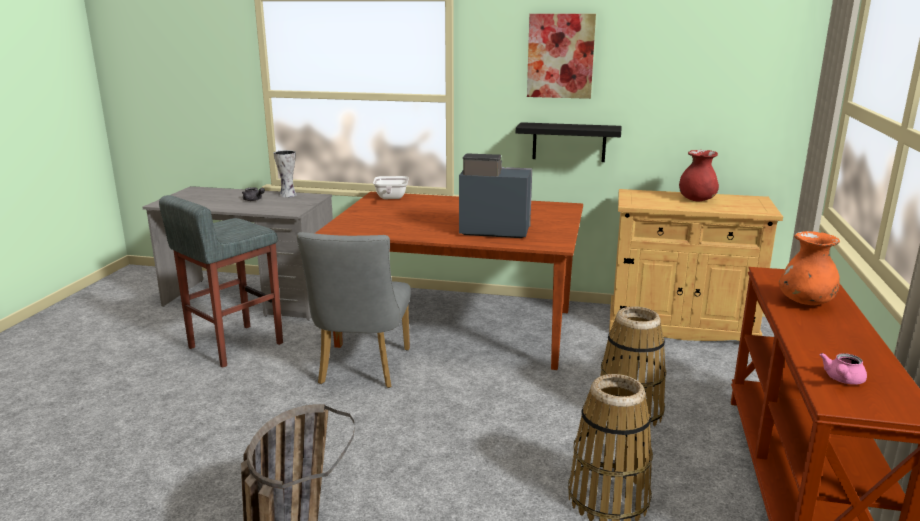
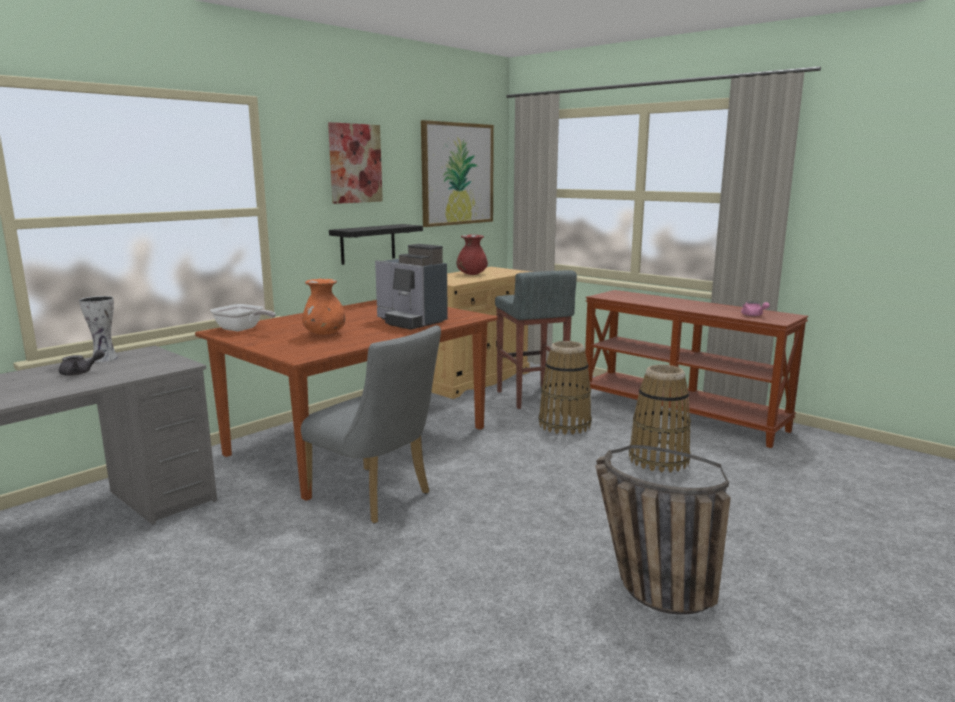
camera: 60 degrees left, 5 degrees down
(234, 345) = (200, 558): grey stool -> grey stool (530, 397)
(492, 230) = (411, 321): coffee machine -> coffee machine turned 90 degrees counterclockwise
(724, 71) = (457, 174): none -> picture
(805, 302) = (653, 300): orange vase -> orange vase (324, 334)

